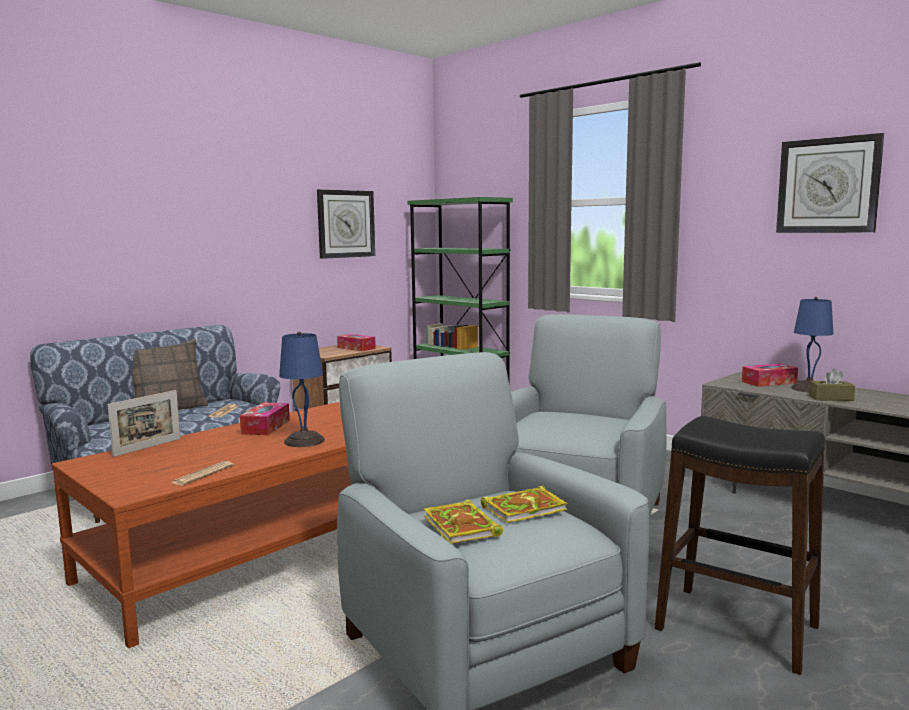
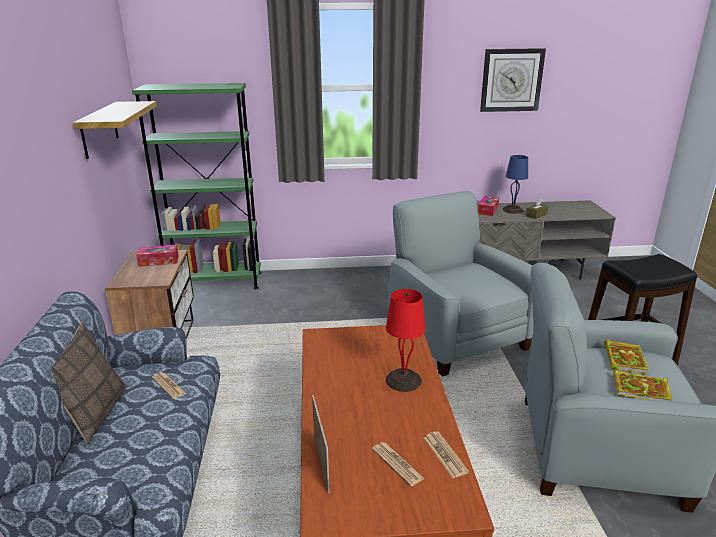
camera: 50 degrees left, 15 degrees up
(171, 464) = (397, 464): none -> newspaper
(266, 427) = (337, 384): tissue box -> none
(303, 441) = (403, 381): blue table lamp -> red table lamp
(345, 224) = (99, 129): wall clock -> shelf

